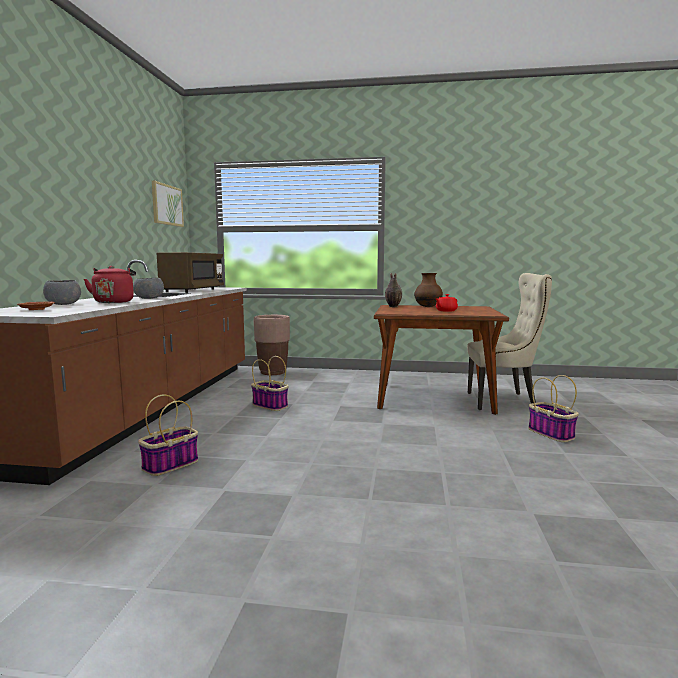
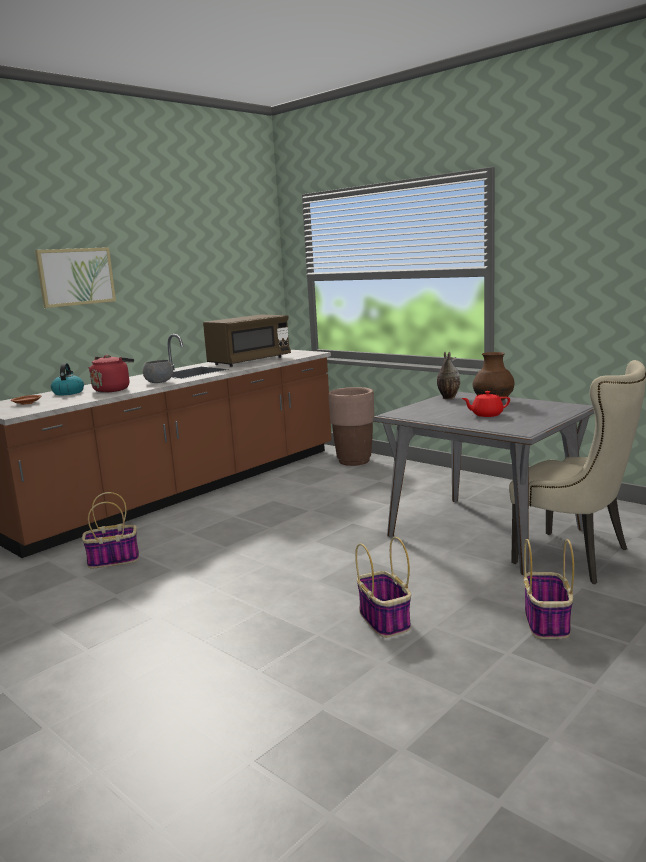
camera: 35 degrees right, 5 degrees up
(63, 304) = (68, 392): grey bowl -> kettle
(167, 205) = (242, 257): picture -> picture (76, 276)
(270, 406) = (283, 509): basket -> basket (385, 620)
(434, 398) = (485, 532): brown dining table -> grey dining table

